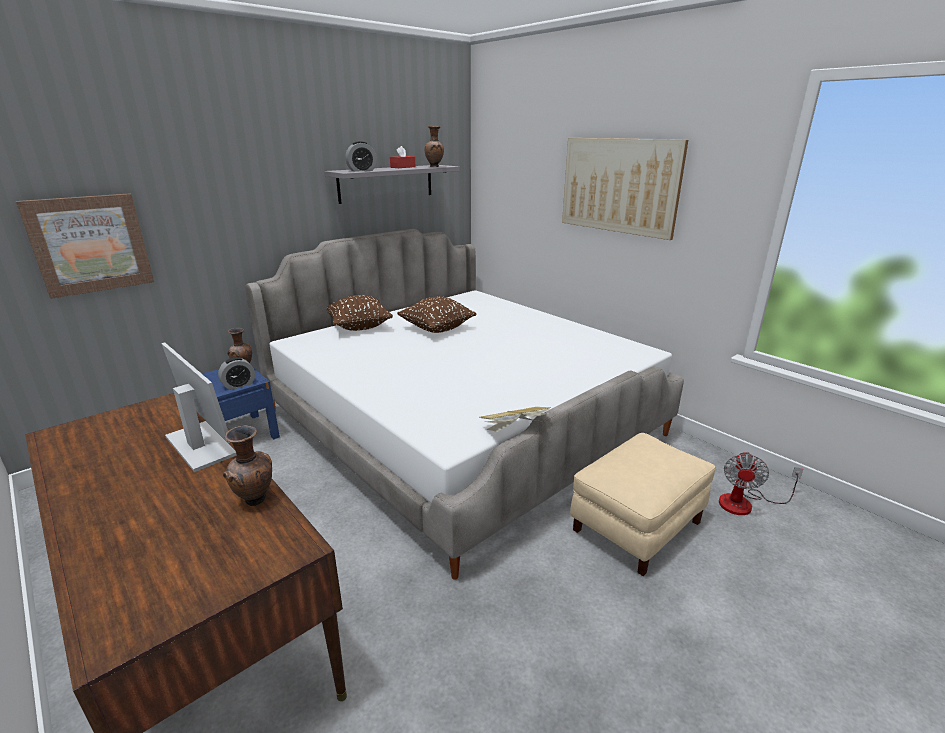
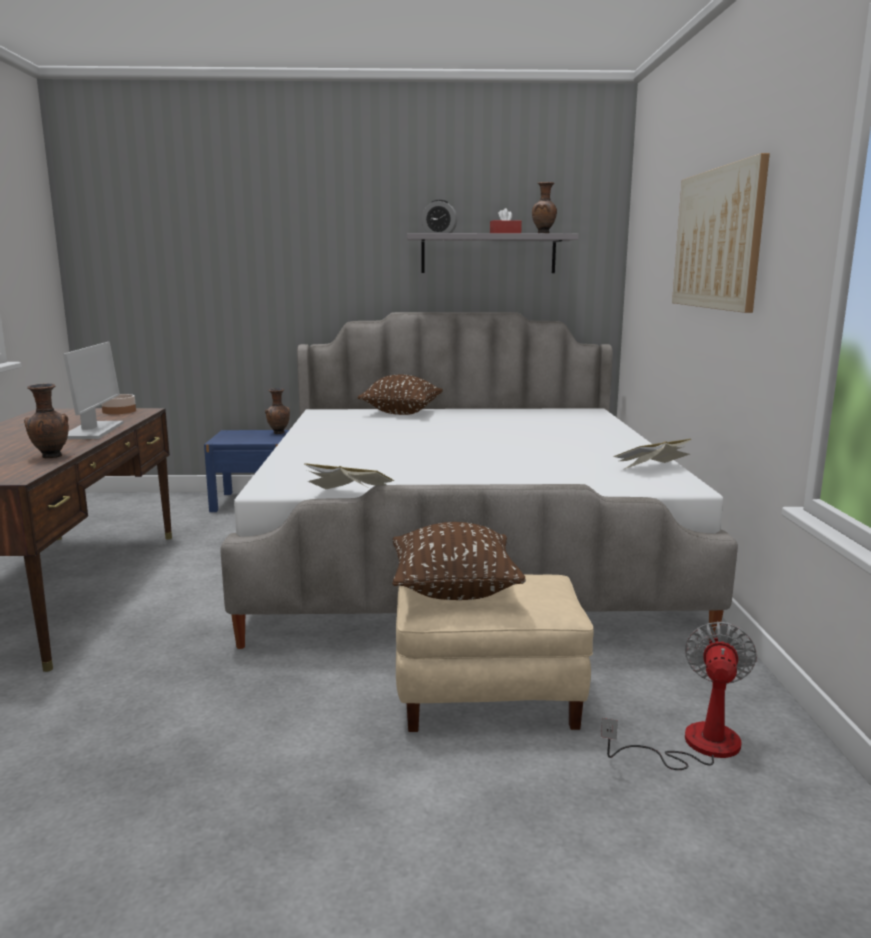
camera: 40 degrees right, 10 degrees down
(90, 244) = (175, 286): picture -> none
(153, 407) = (119, 411): none -> bowl
(239, 385) = (253, 441): alarm clock -> none
(437, 329) = (472, 426): brown pillow -> brown pillow (454, 590)
(606, 341) = (652, 469): none -> book
(745, 503) = (694, 745): fan -> fan turned 135 degrees clockwise

